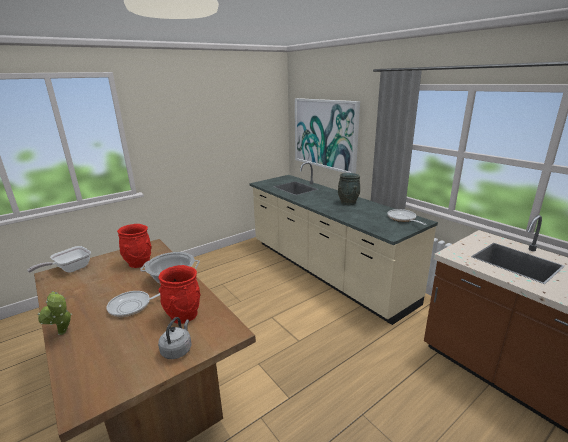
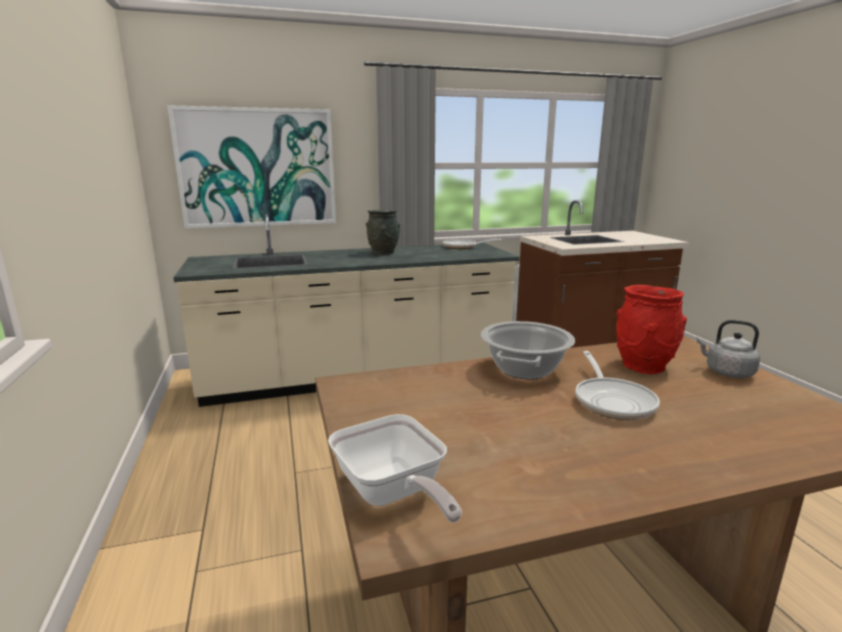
camera: 70 degrees left, 5 degrees down
(63, 333) = (714, 469): potted plant -> none
(138, 263) = (433, 398): red vase -> none

